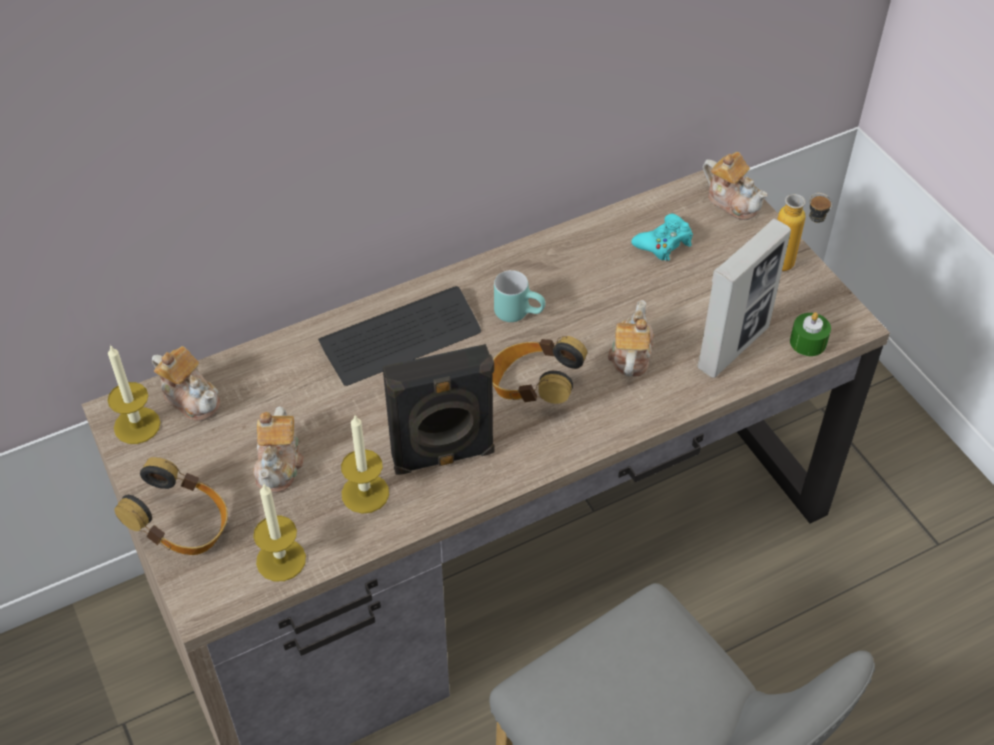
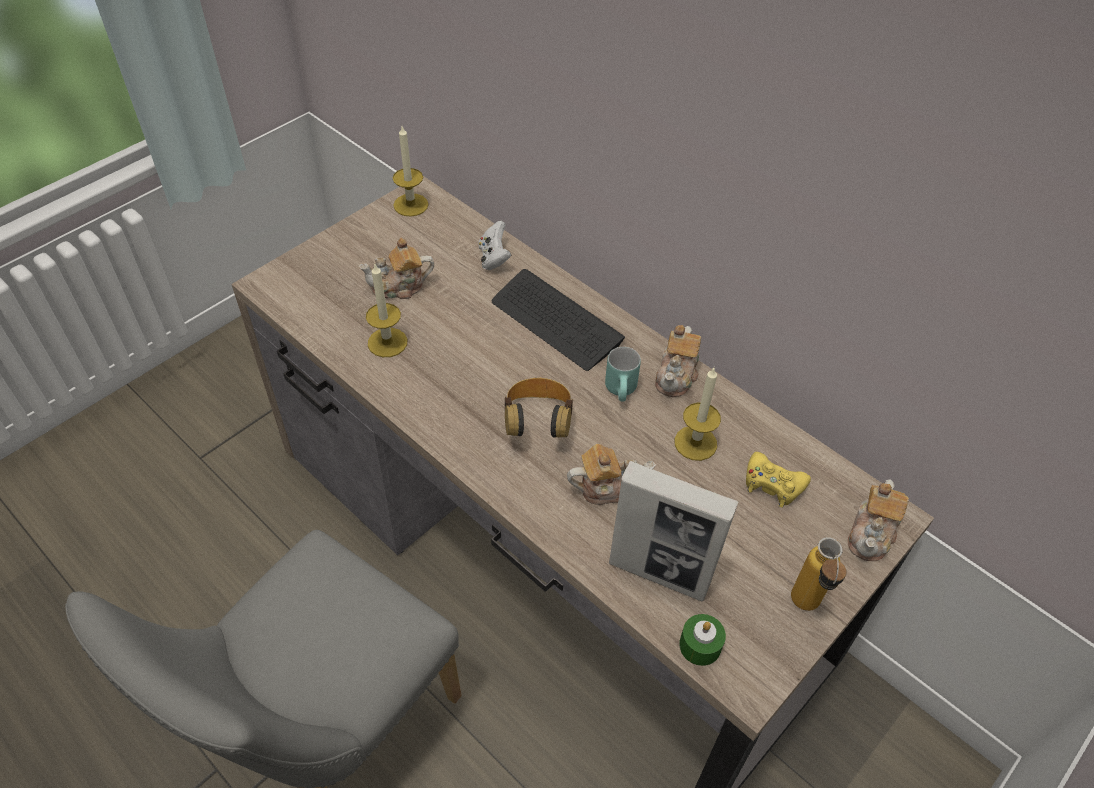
camera: 70 degrees right, 0 degrees up
(183, 527) = (328, 254): headphones -> none
(191, 398) = (446, 223): teapot -> teapot (676, 375)
(276, 367) = (494, 258): none -> white game controller
(281, 560) = (312, 312): candle -> candle (695, 443)
(443, 457) = (439, 380): black speaker -> none
(664, 243) = (772, 484): turquoise game controller -> yellow game controller

